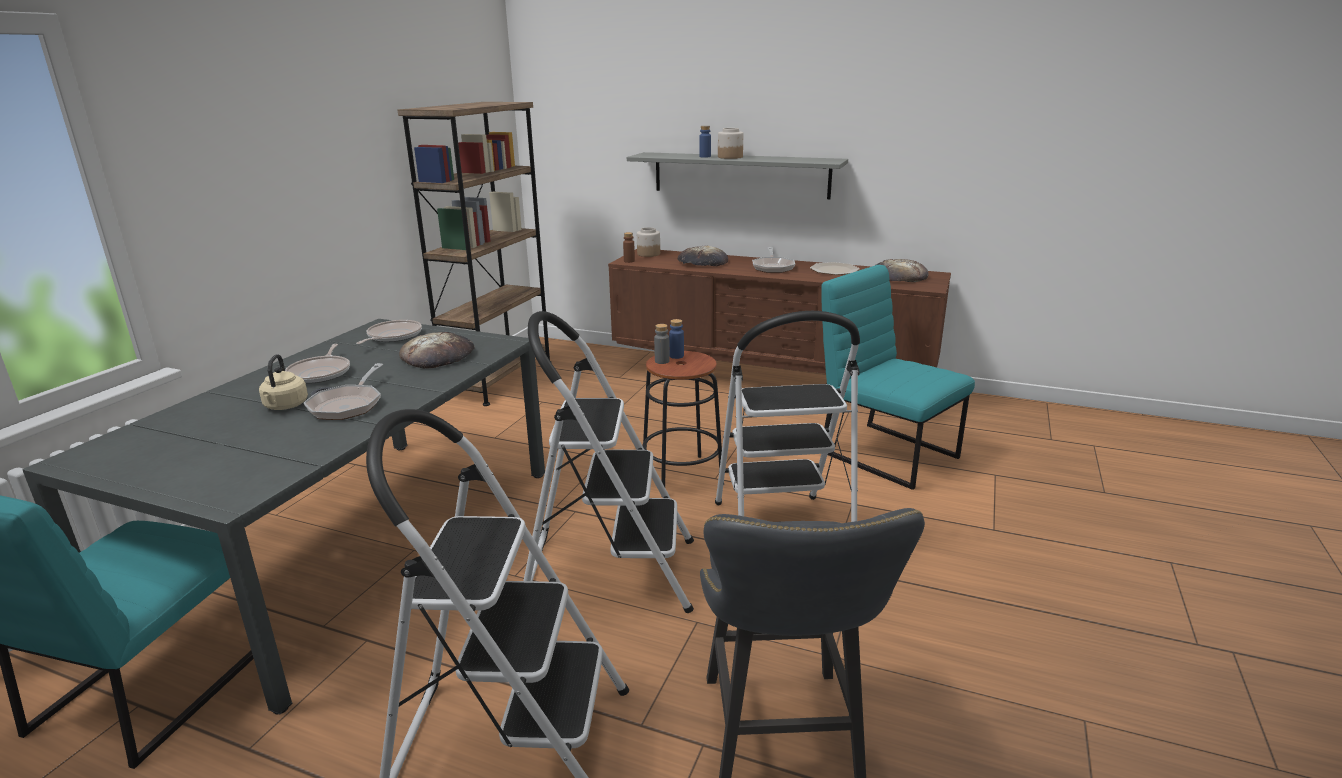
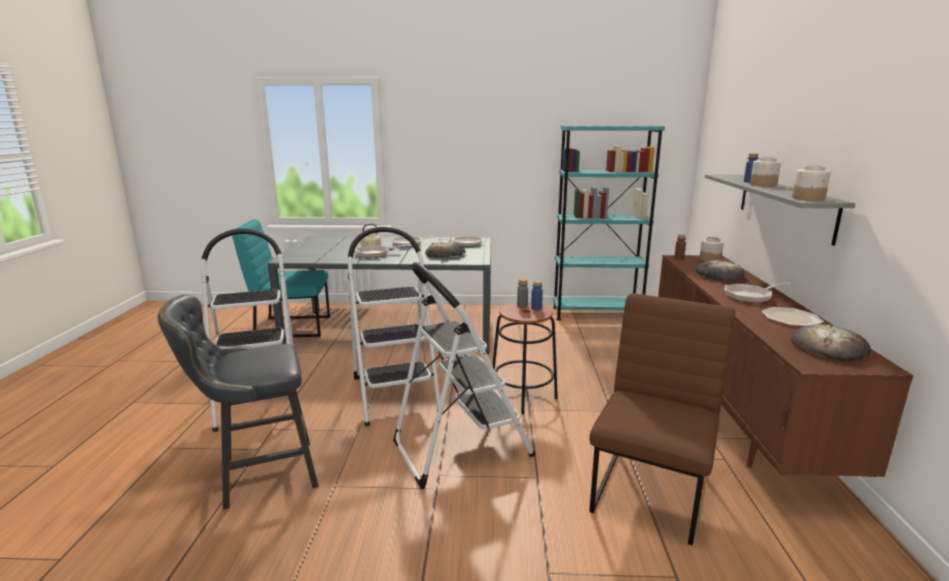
camera: 70 degrees right, 5 degrees down
(499, 379) = (596, 314): brown bookcase -> turquoise bookcase
(820, 160) = (808, 198): none -> jar
(885, 453) = (651, 490): turquoise chair -> brown chair

